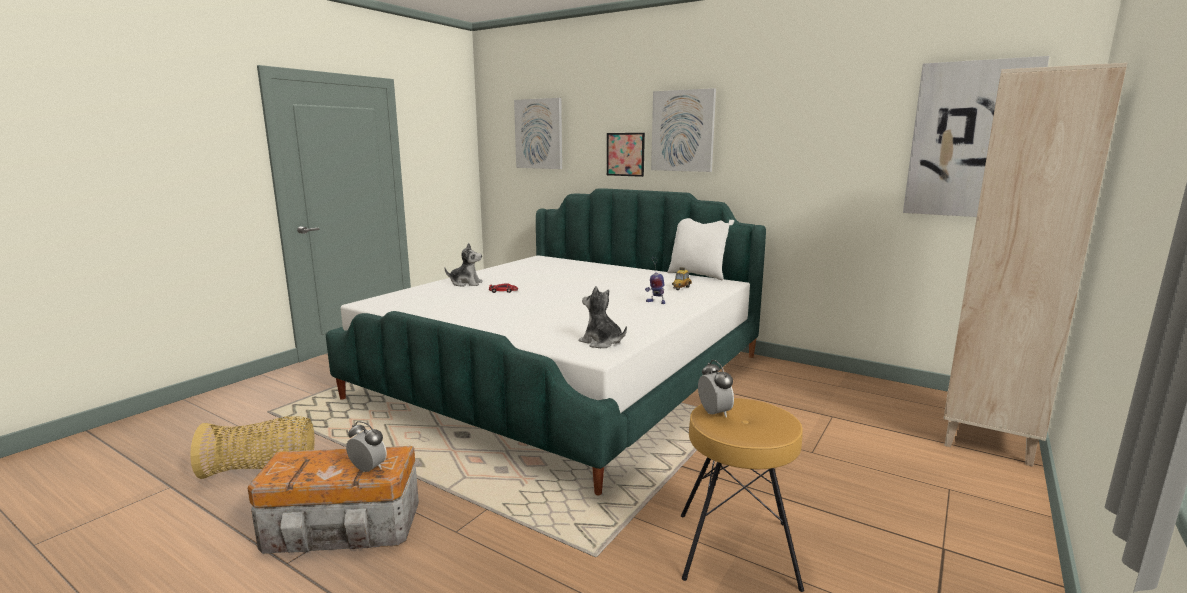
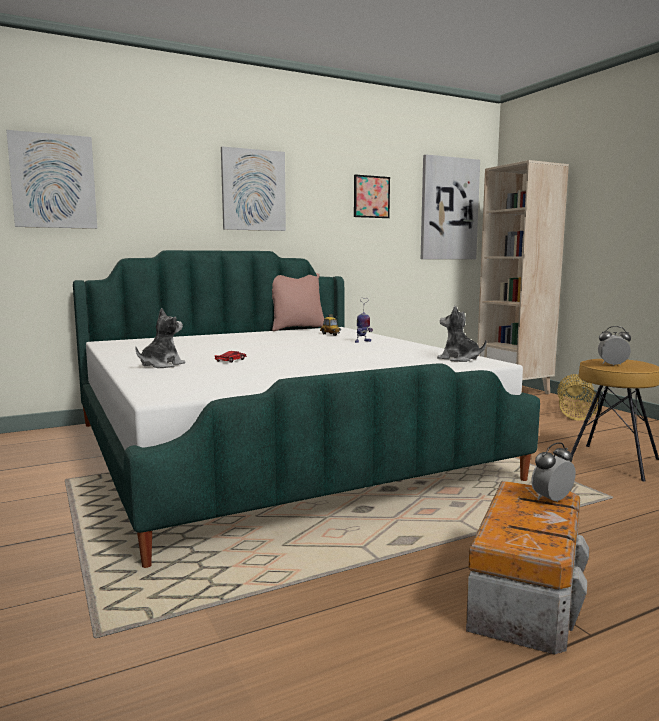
camera: 60 degrees left, 5 degrees down
(262, 469) = (328, 648): basket -> basket (575, 412)
(601, 342) = (459, 359): plush toy -> plush toy turned 60 degrees clockwise
(625, 154) = (188, 212): picture -> picture (371, 197)
(698, 275) = (297, 328): white pillow -> pink pillow

